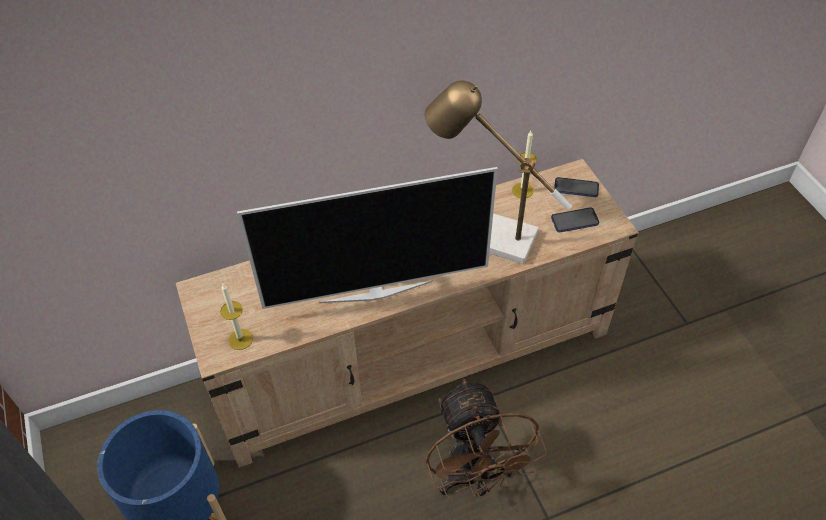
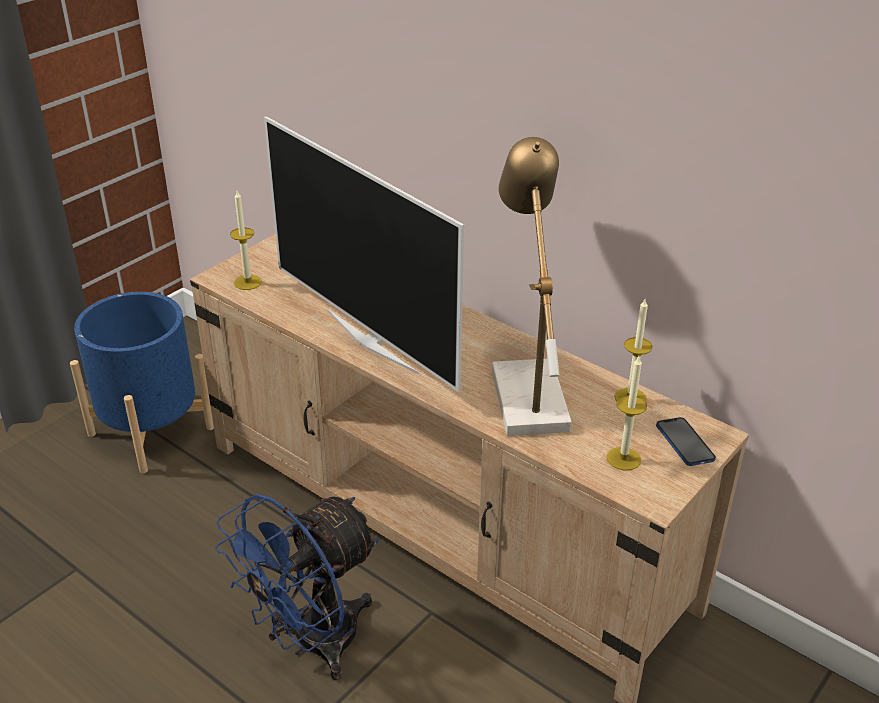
camera: 60 degrees right, 15 degrees down
(474, 477) = (311, 643): brown fan -> blue fan
(574, 221) = (623, 458): phone -> candle

